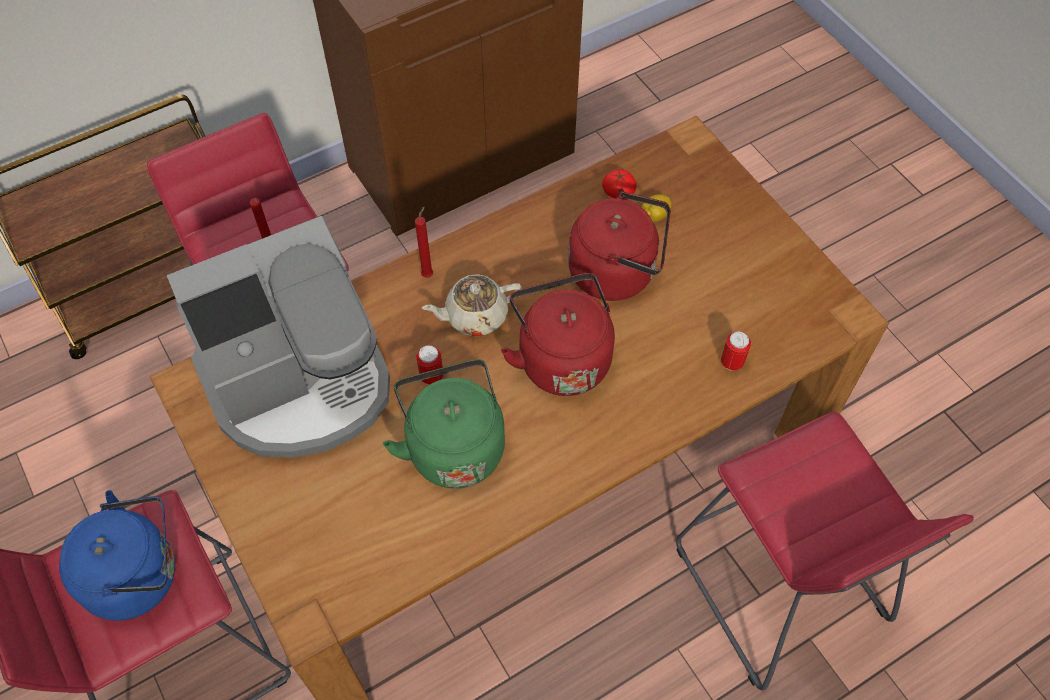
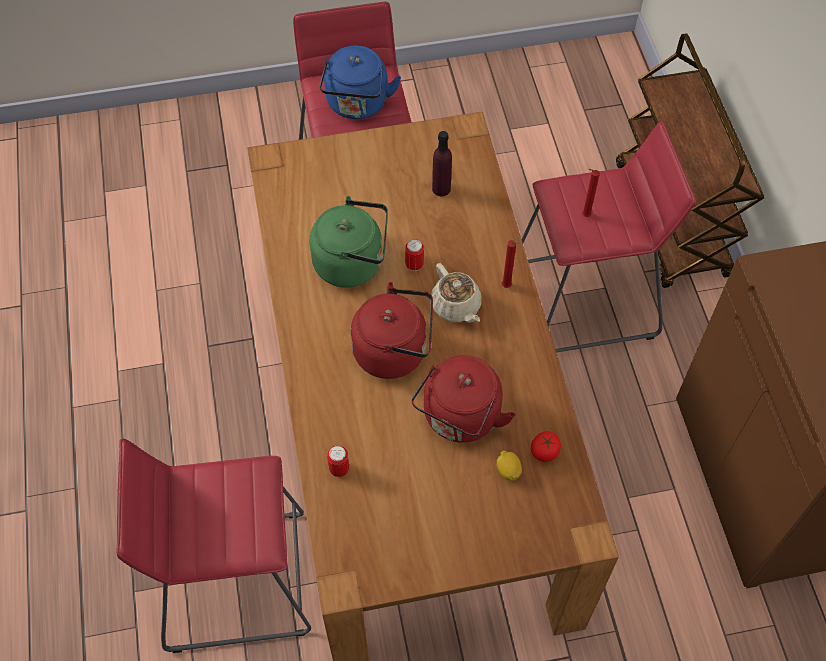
camera: 110 degrees right, 0 degrees up
(301, 383) = (441, 189): coffee machine -> purple bottle
(475, 315) = (456, 306): beige teapot -> beige teapot turned 150 degrees clockwise

